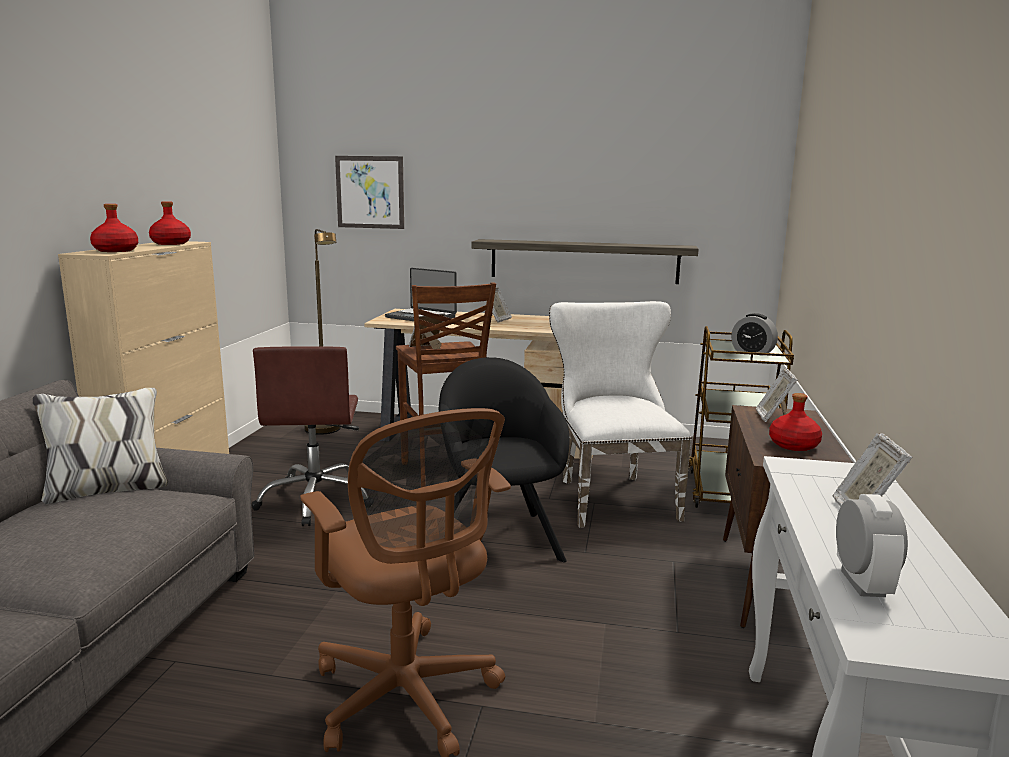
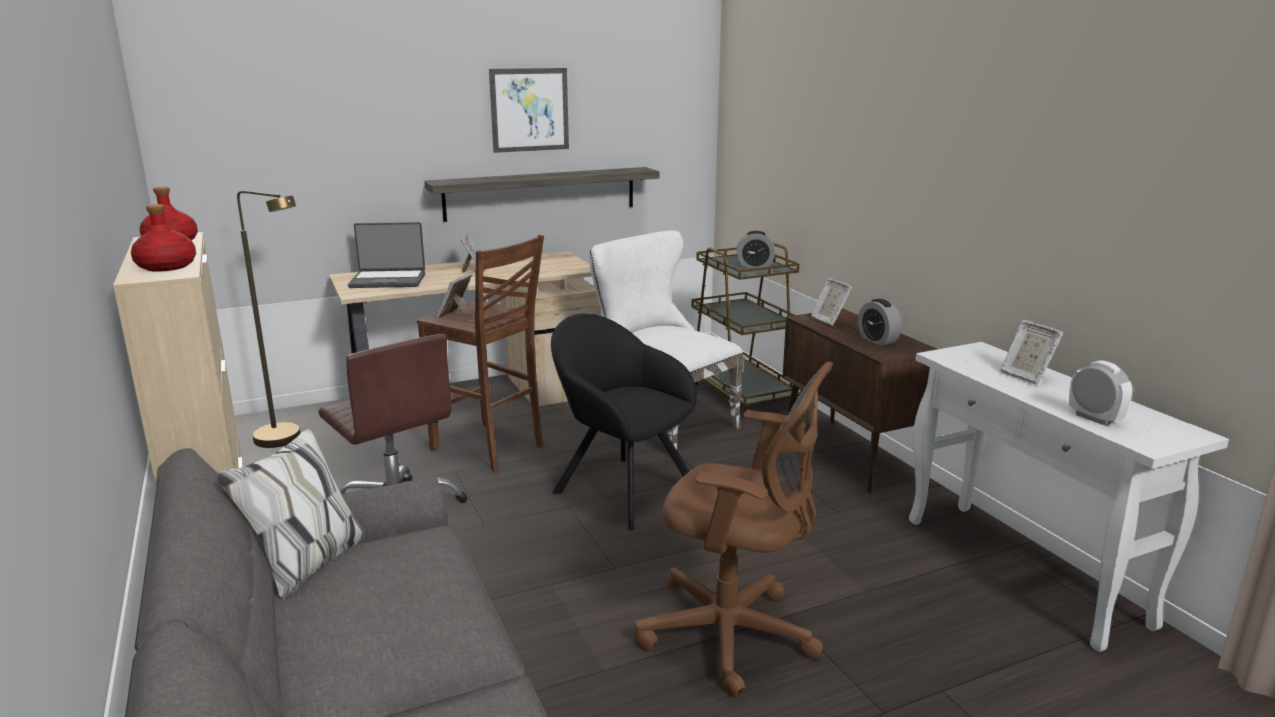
camera: 35 degrees left, 5 degrees up
(370, 192) = (278, 134): picture -> picture (529, 110)
(794, 445) = (877, 340): red bottle -> alarm clock

